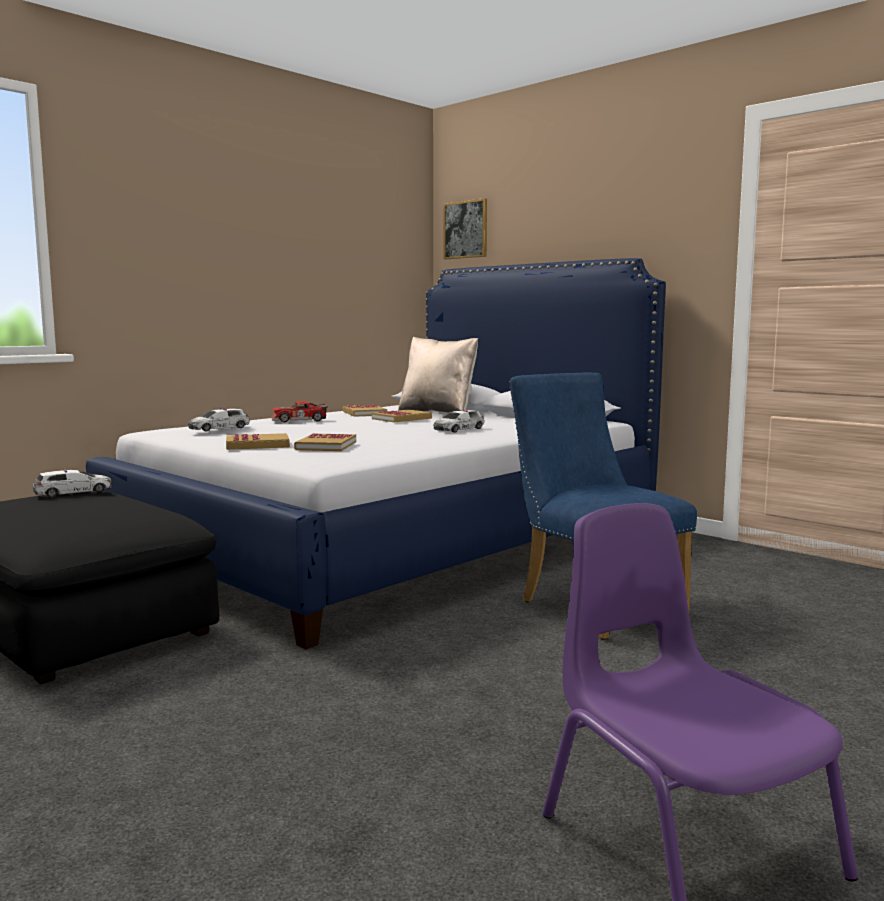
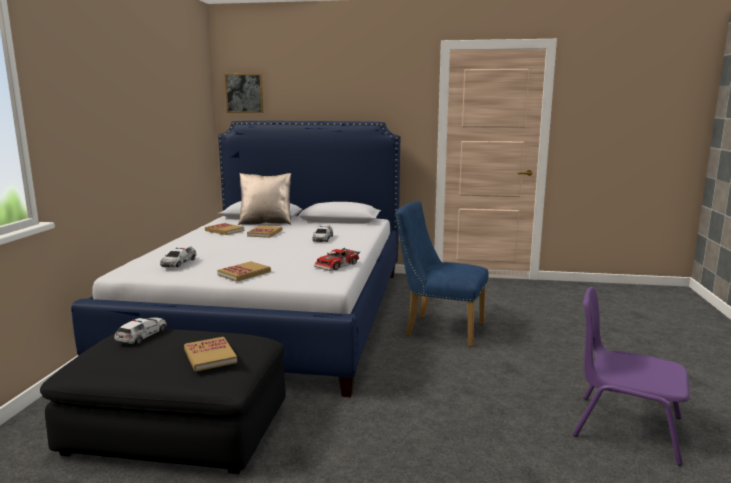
camera: 35 degrees left, 5 degrees up
(299, 420) = (204, 245): toy car -> toy car (338, 265)
(326, 446) = (290, 266): book -> book (210, 356)

